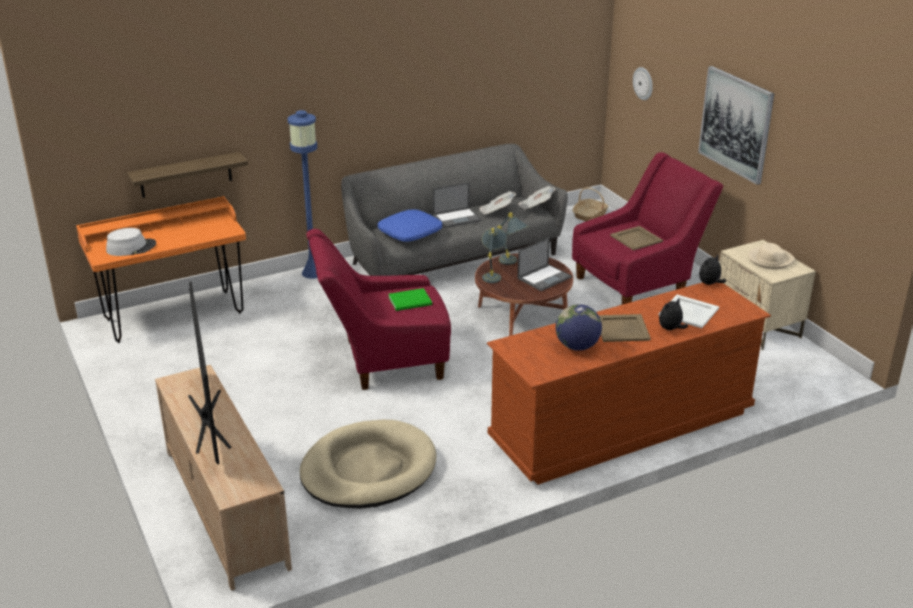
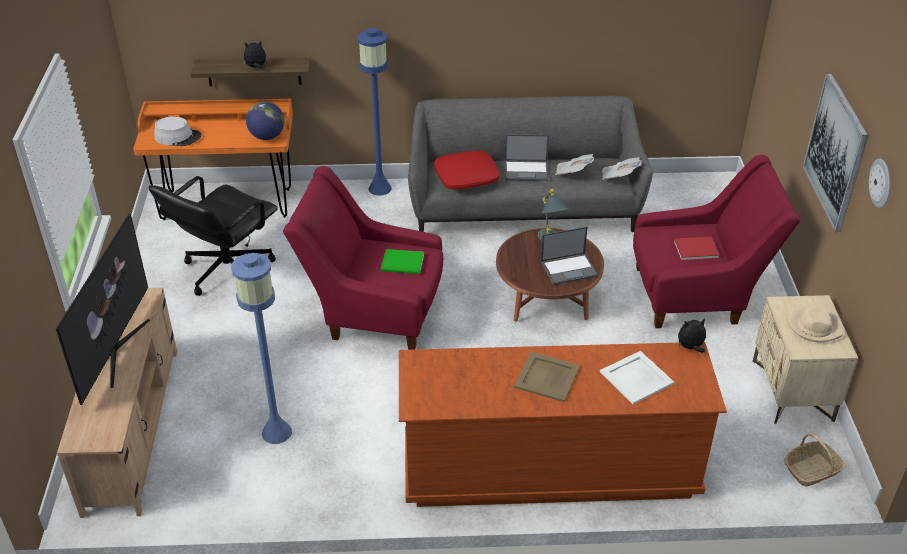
camera: 25 degrees right, 10 degrees up
(217, 365) = (226, 270): none -> black office chair
(368, 470) = (276, 432): beige dog bed -> blue floor lamp
(410, 232) = (466, 176): blue pillow -> red pillow
(493, 275) = (520, 250): grey table lamp -> none
(577, 347) = (482, 385): globe -> globe (267, 137)
(590, 215) = (709, 190): basket -> basket (811, 470)
(635, 238) = (694, 249): beige tray -> red book
(643, 83) = (783, 63): wall clock -> wall clock (881, 183)
(670, 329) = (598, 394): plush toy -> plush toy (256, 67)

